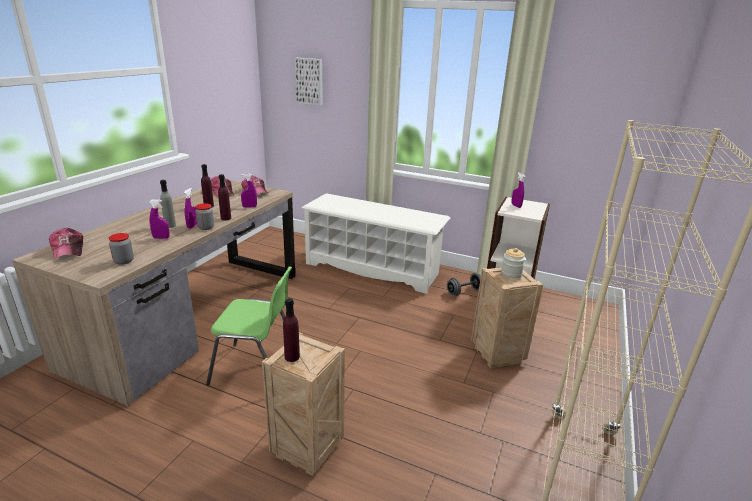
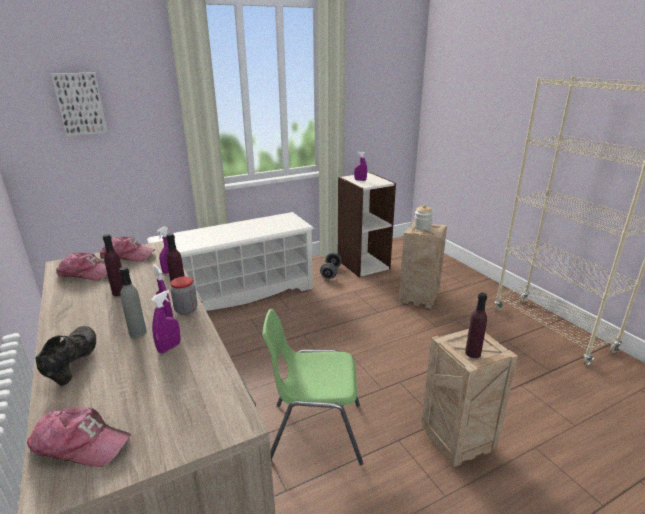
camera: 50 degrees left, 0 degrees up
(124, 261) = (204, 393): jar -> none
(129, 224) = (73, 364): none -> black shoe
(257, 368) = (315, 431): green chair -> green chair turned 135 degrees counterclockwise

